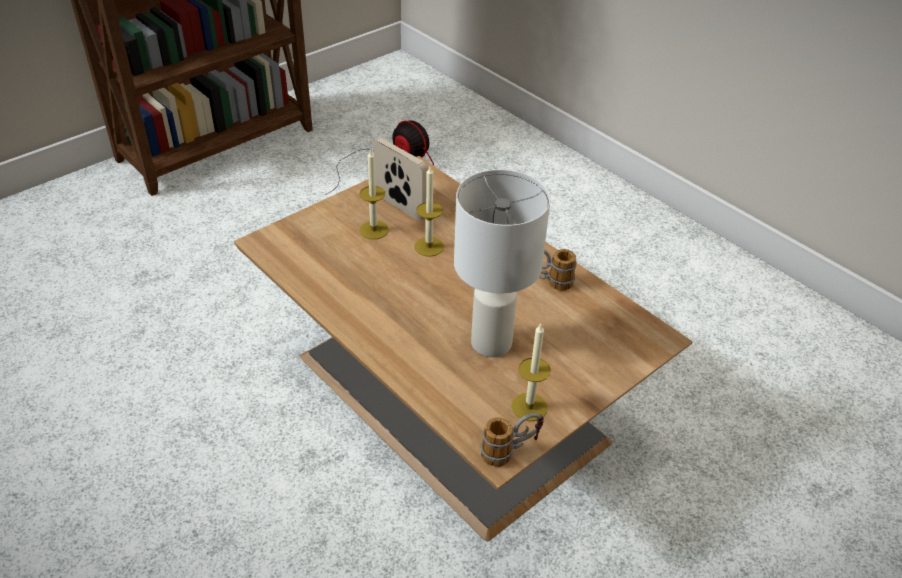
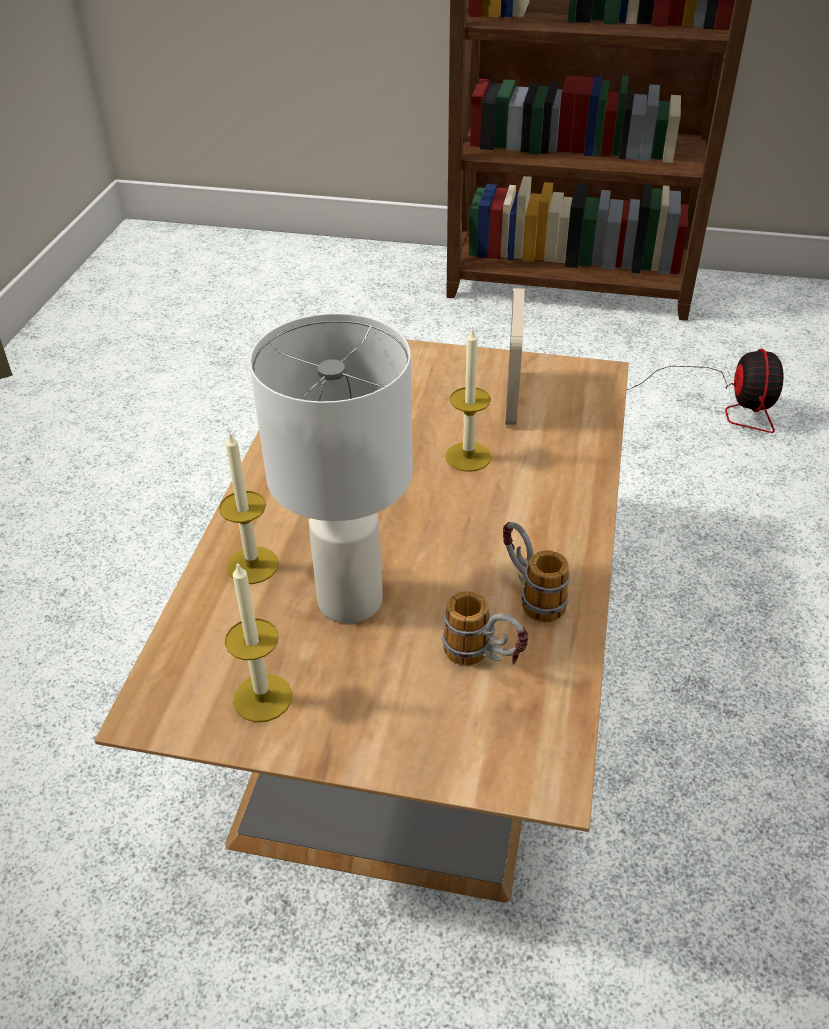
camera: 55 degrees right, 0 degrees up
(374, 230) = (444, 402): candle -> candle (252, 565)
(510, 451) = (164, 719): mug -> mug (484, 659)

